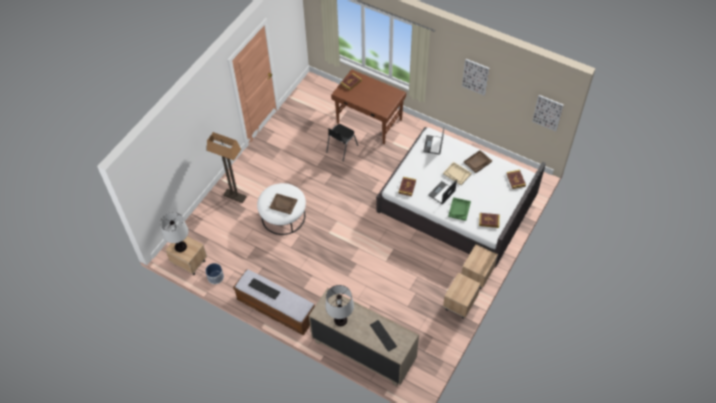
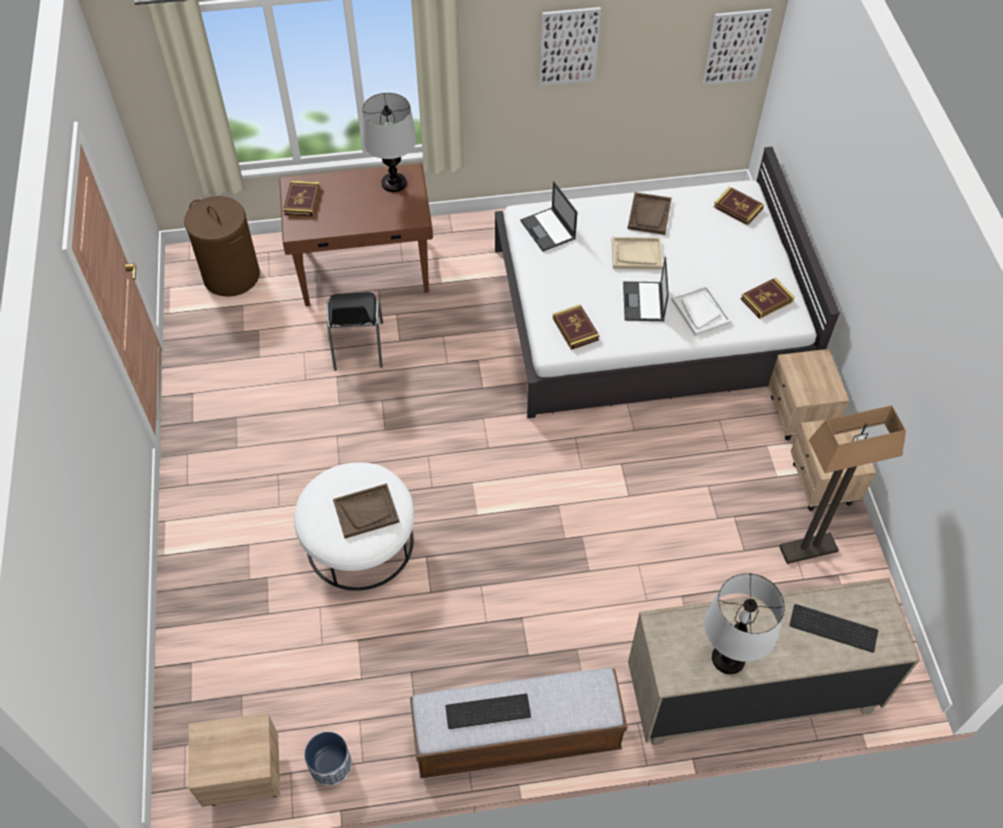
camera: 40 degrees left, 0 degrees up
(180, 247) = (220, 755): table lamp -> table lamp (393, 183)
(234, 196) = (221, 569): floor lamp -> floor lamp (808, 549)
(321, 96) = (231, 276): none -> brown laundry basket
(459, 209) = (700, 311): green tray -> white tray

